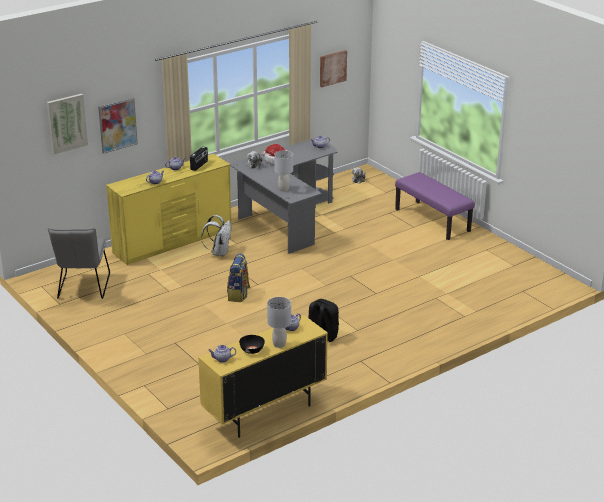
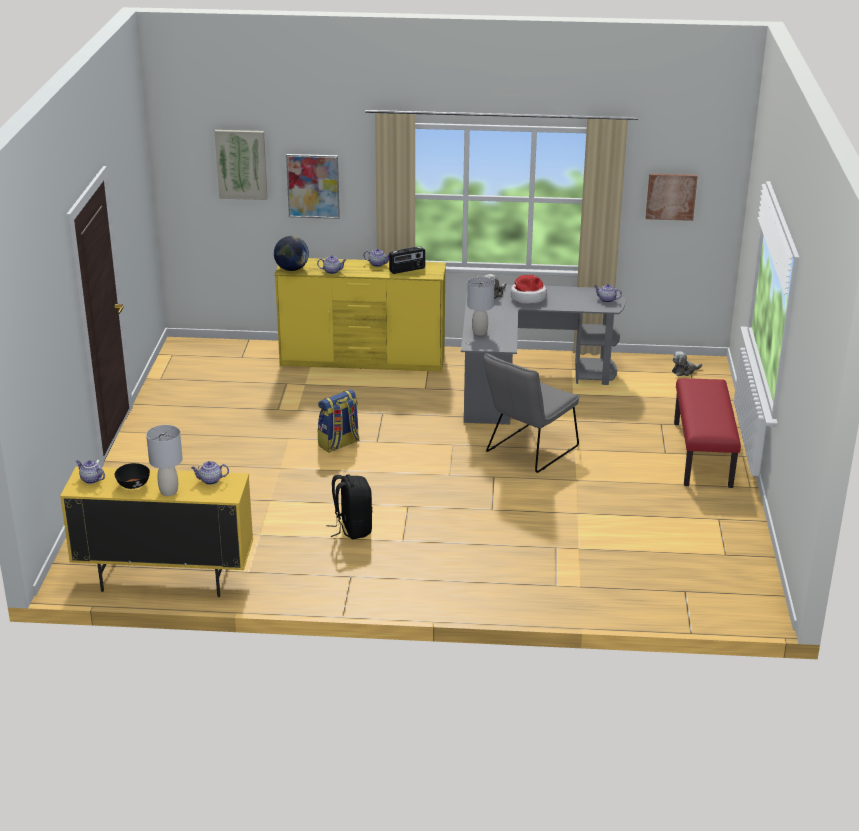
camera: 40 degrees right, 0 degrees up
(83, 288) = (204, 372): grey chair -> grey chair (528, 451)
(127, 189) = (291, 269): none -> globe
(219, 252) = (391, 391): white backpack -> none
(433, 220) = (703, 455): purple bench -> red bench

